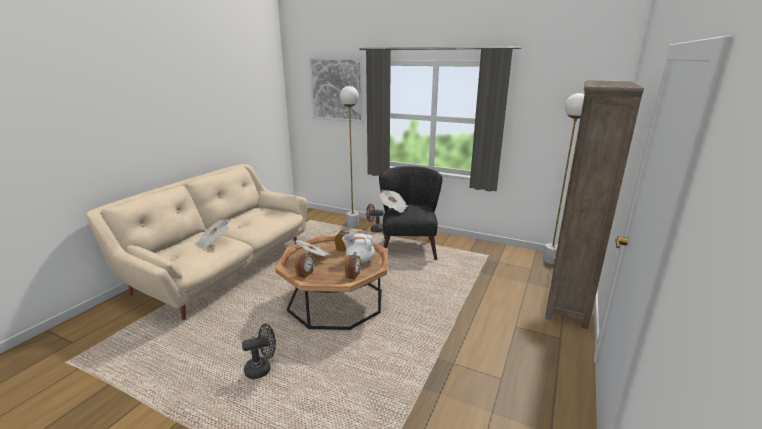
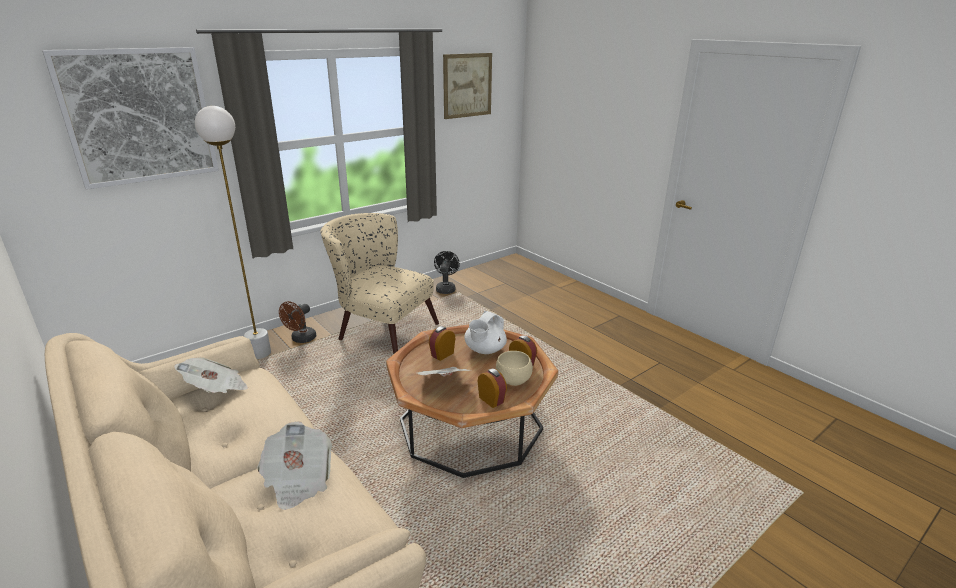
camera: 65 degrees left, 5 degrees up
(262, 368) = (585, 527): black fan -> black fan (446, 288)
(330, 276) = (514, 381): none -> beige bowl
(393, 208) = (371, 284): newspaper -> newspaper (216, 389)
(408, 245) = (380, 329): black armchair -> beige armchair
(550, 260) = (499, 269): white floor lamp -> none
(552, 94) = (467, 85): none -> picture
(568, 298) = (566, 288): brown bookcase -> none

